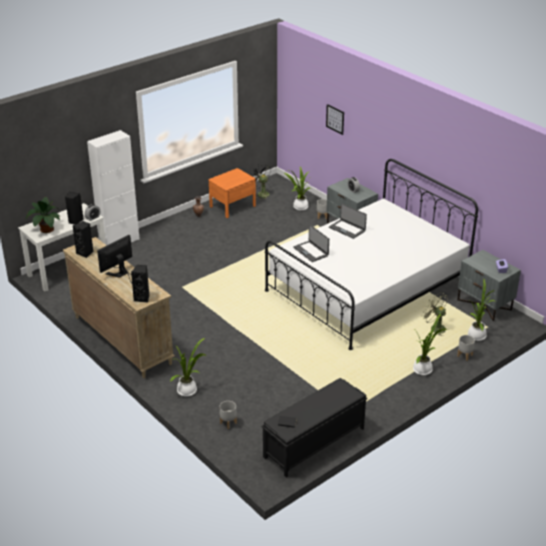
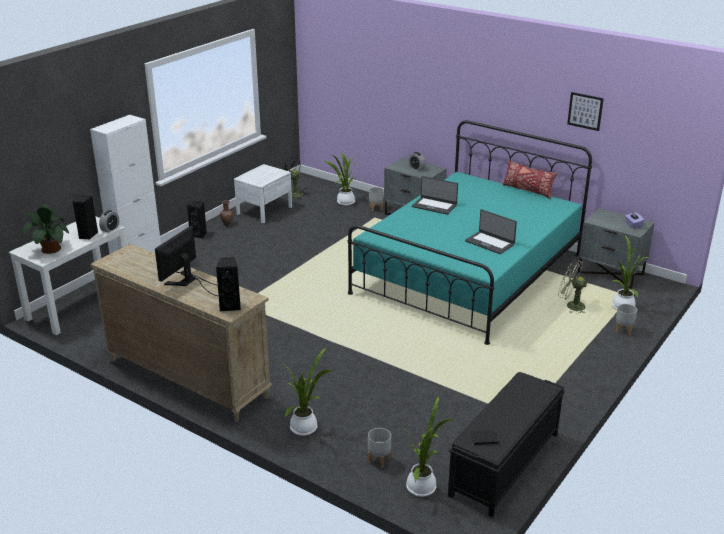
camera: 15 degrees left, 5 degrees down
(85, 253) = (125, 264): black speaker -> black speaker (199, 235)
(232, 206) = (264, 210): orange nightstand -> white nightstand
(311, 251) = (405, 233): laptop -> laptop (490, 243)
(335, 119) = (381, 88): picture -> picture (585, 111)
(367, 287) = (468, 274): white bed -> turquoise bed
(423, 369) = (586, 352): potted plant -> potted plant (422, 486)
(431, 225) = (527, 190): none -> red pillow

